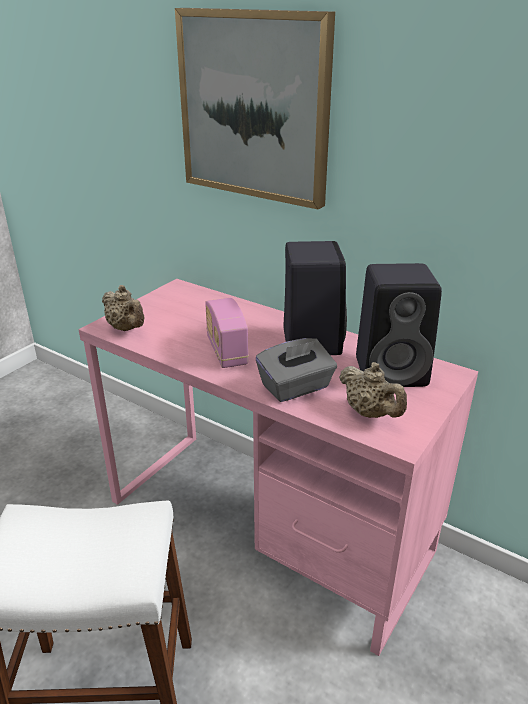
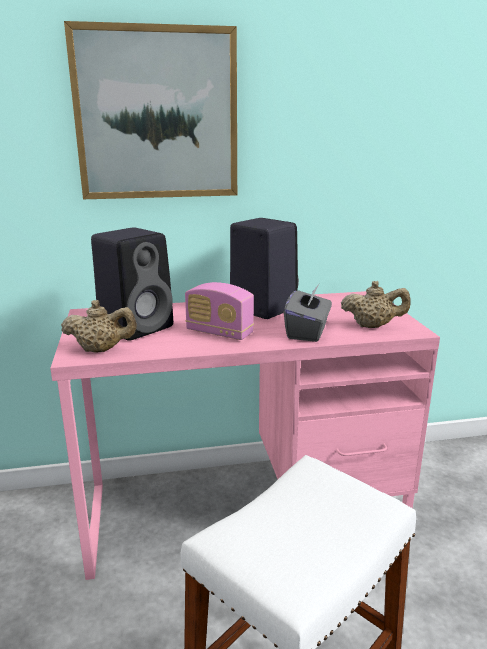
camera: 45 degrees left, 10 degrees down
(393, 371) = (339, 305): black speaker -> black speaker (137, 326)

